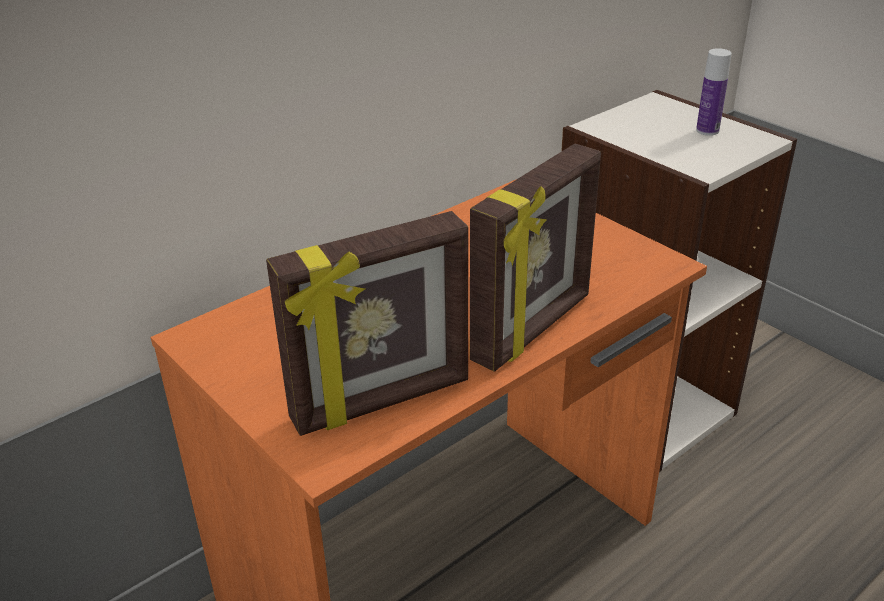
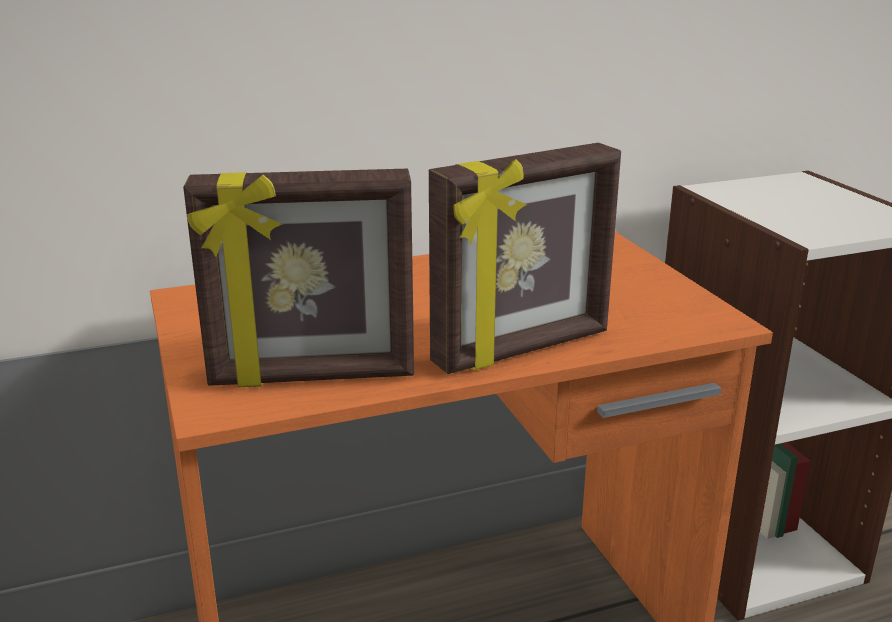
camera: 20 degrees right, 10 degrees down
(707, 130) = (842, 207): bottle -> none

